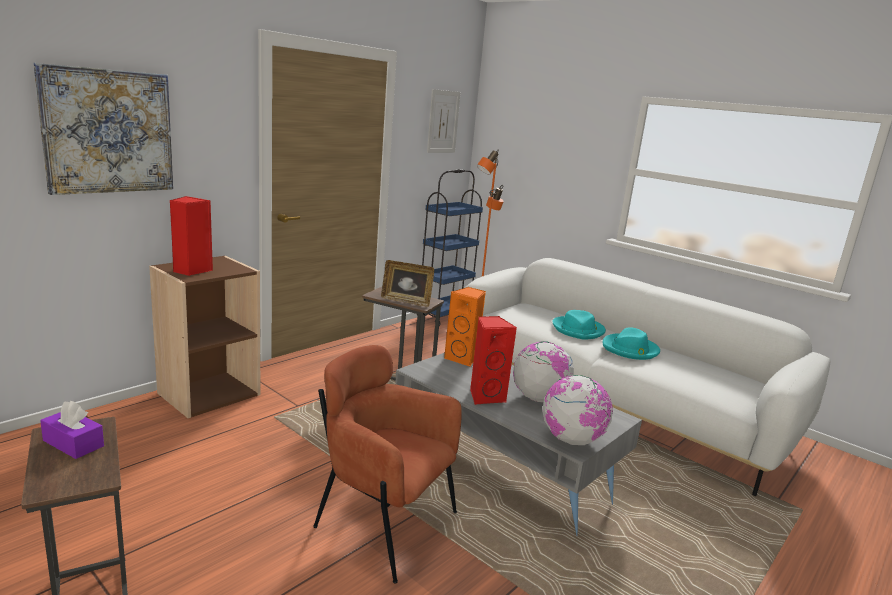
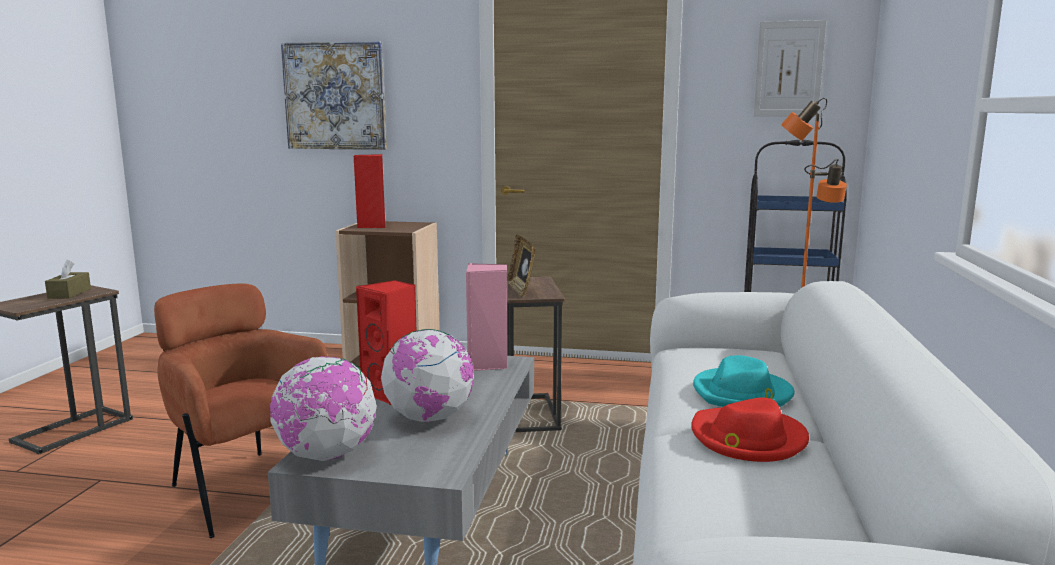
camera: 60 degrees right, 5 degrees down
(73, 443) = (69, 293): purple tissue box -> brown tissue box
(382, 524) = (247, 488): brown armchair -> brown armchair turned 45 degrees counterclockwise
(463, 359) = (487, 364): orange speaker -> pink speaker
(630, 349) = (747, 439): turquoise hat -> red hat

